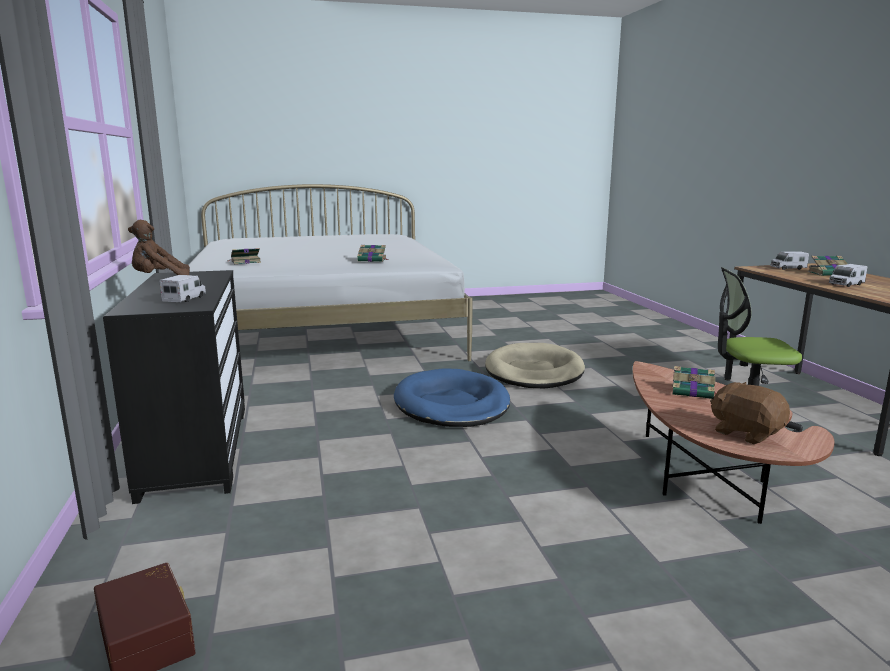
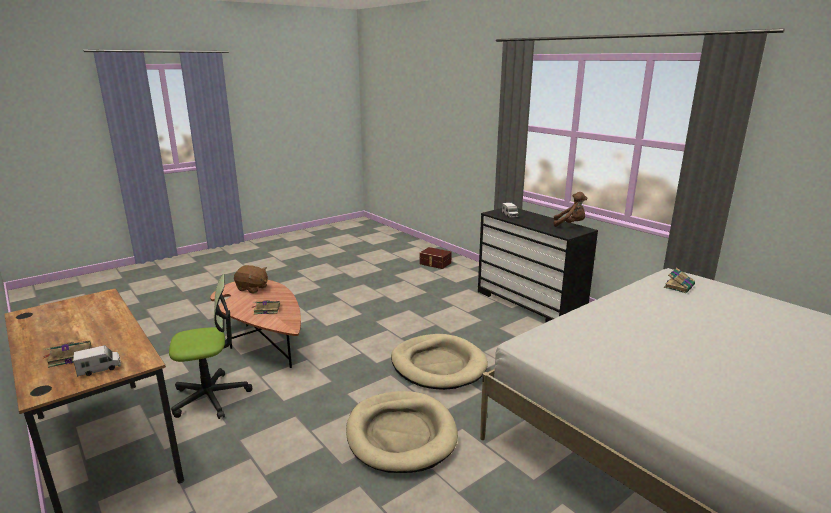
camera: 155 degrees right, 5 degrees up
(159, 279) = (570, 224): brown plush toy -> brown plush toy turned 60 degrees clockwise
(372, 260) = (587, 315): book -> none
(451, 404) = (438, 365): blue dog bed -> beige dog bed
(846, 284) = (99, 325): toy truck -> none

